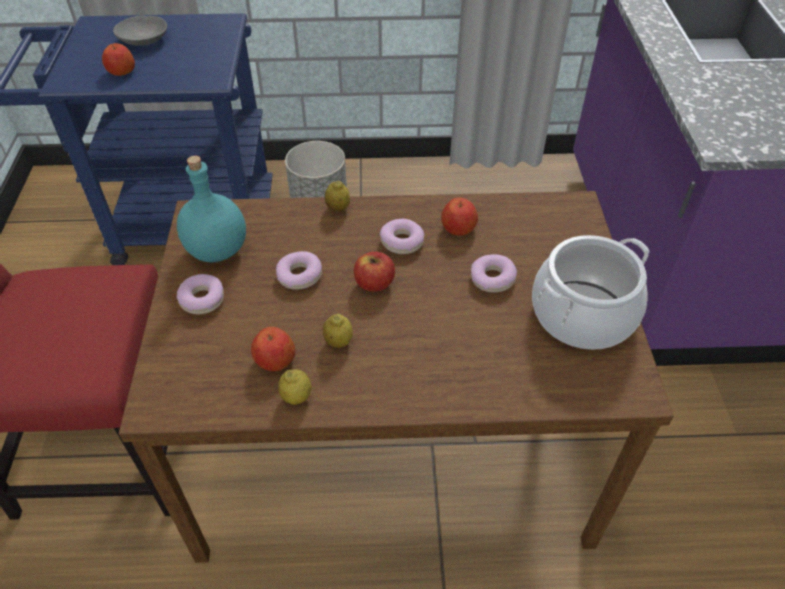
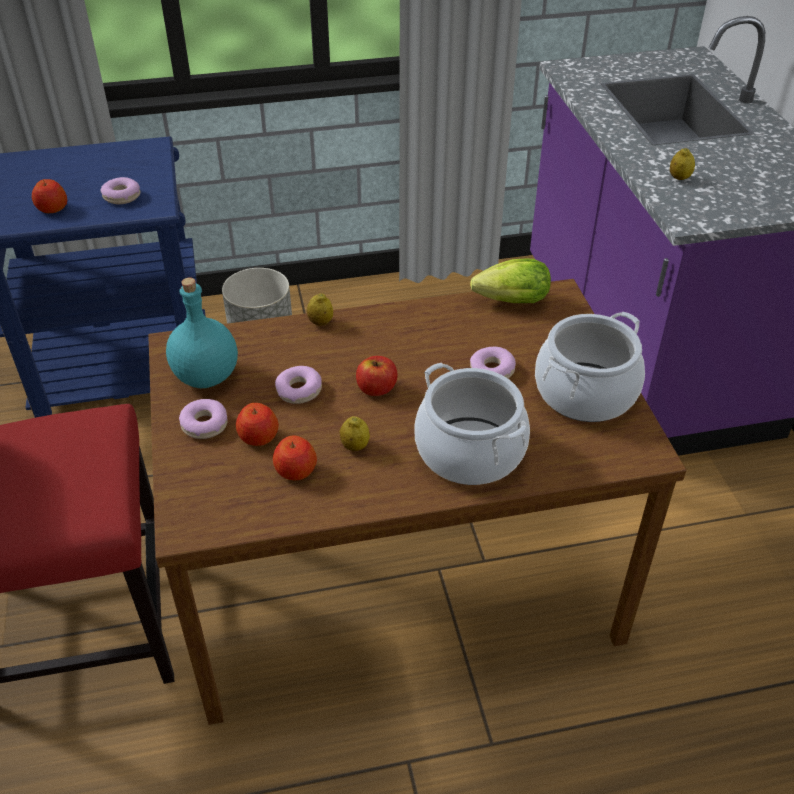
camera: 10 degrees left, 5 degrees down
(144, 39) = (67, 173): grey bowl -> none
(296, 397) = (326, 501): lemon -> lemon (679, 178)
(402, 241) = (394, 347): donut -> donut (122, 196)
(450, 364) = (470, 451): none -> cooking pot
(458, 228) = (447, 328): apple -> apple (258, 437)
(524, 208) = (507, 302): none -> lettuce

